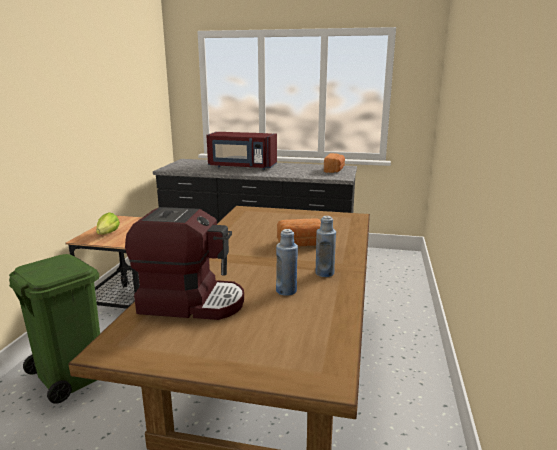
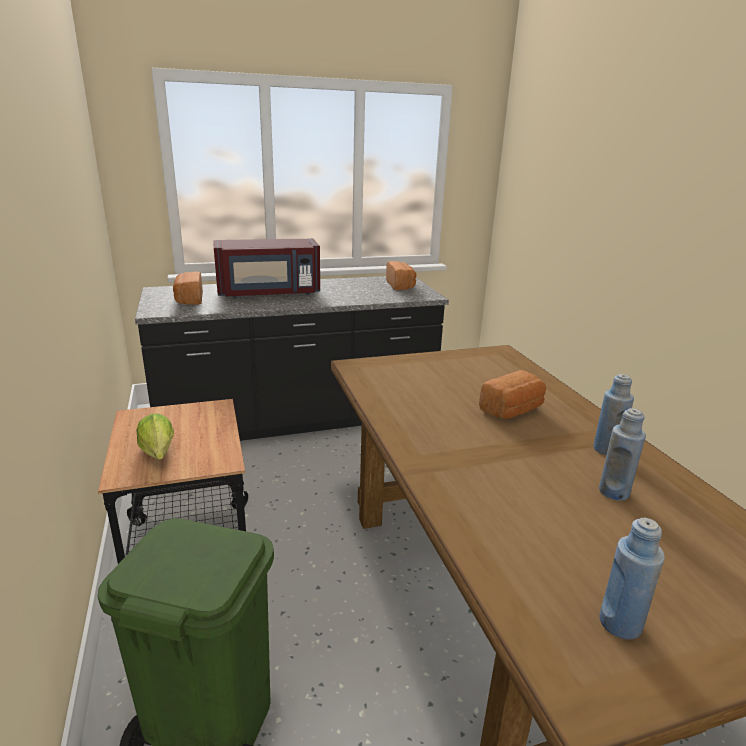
camera: 30 degrees left, 5 degrees up
(176, 335) = (620, 623): none -> blue bottle
(191, 302) = (543, 553): coffee machine -> none
(193, 166) = (189, 299): none -> bread

